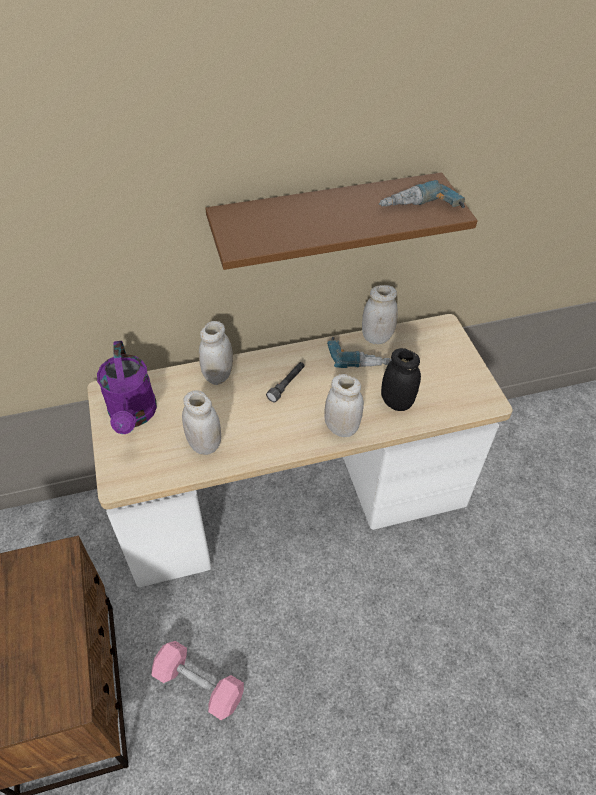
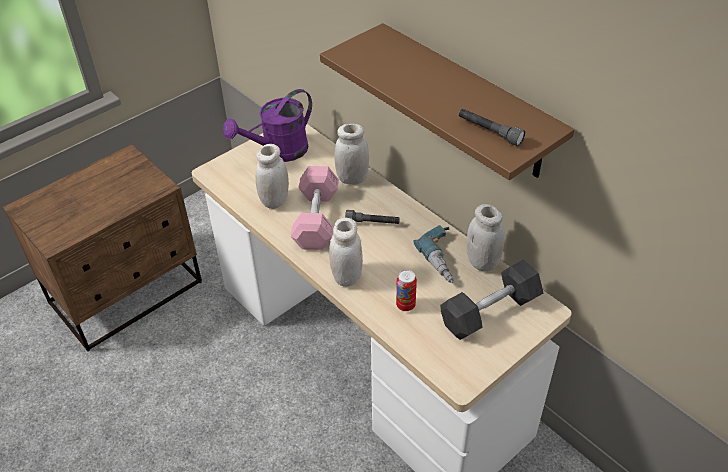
camera: 65 degrees right, 5 degrees down
(199, 684) = (164, 364): pink dumbbell -> pink dumbbell (316, 219)
(396, 402) = (405, 305): black jar -> can
(420, 210) = (489, 132): power drill -> grey flashlight
(430, 355) = (490, 311): none -> grey dumbbell

